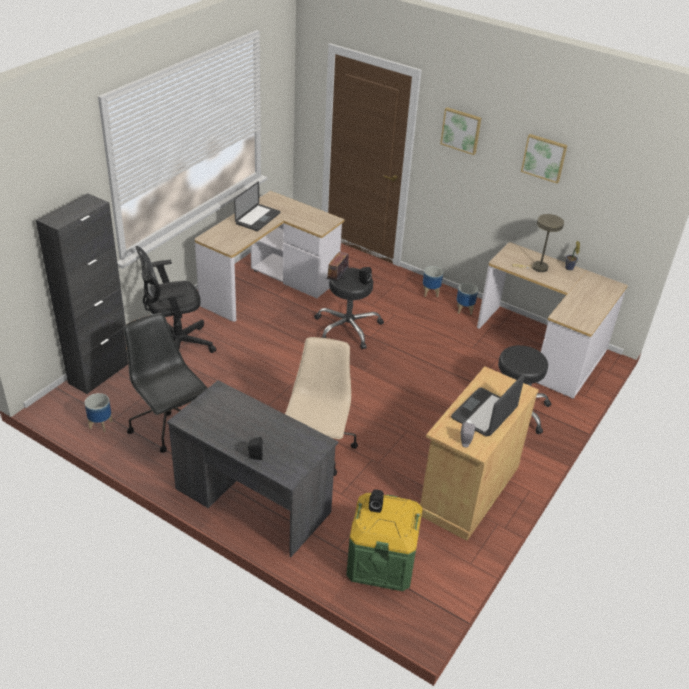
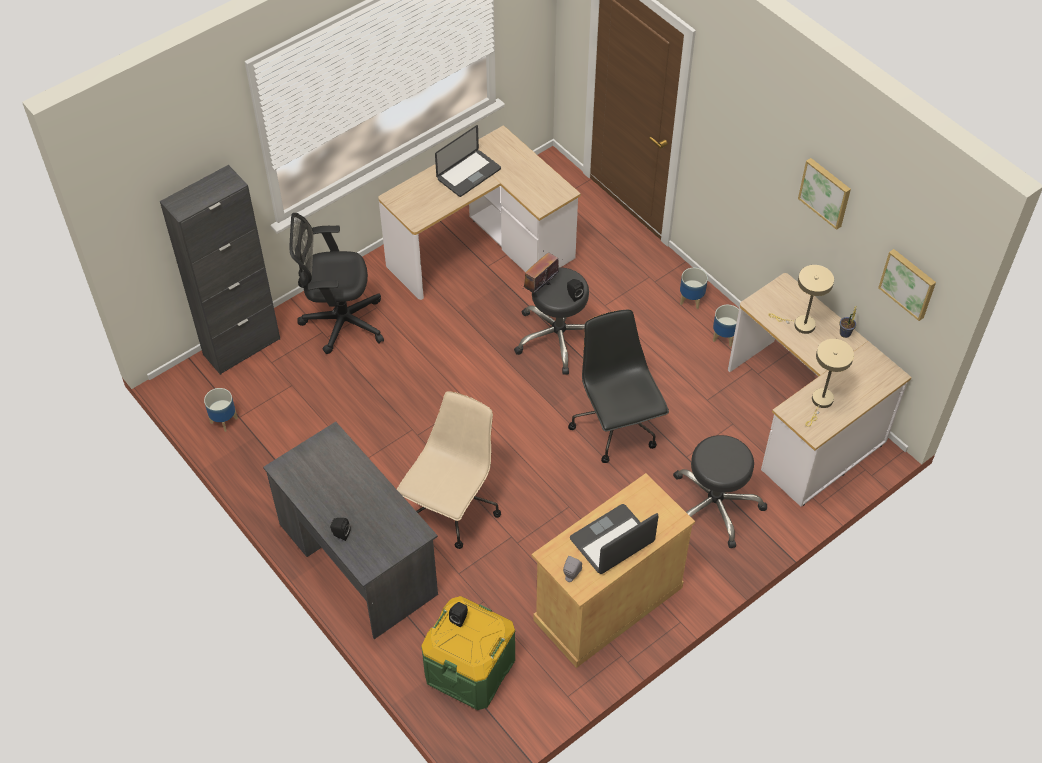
camera: 20 degrees right, 15 degrees up
(169, 425) = (298, 438): black office chair -> black office chair (616, 427)
(461, 130) = (737, 120): picture -> picture (908, 283)
(578, 308) = (821, 402): none -> beige table lamp

